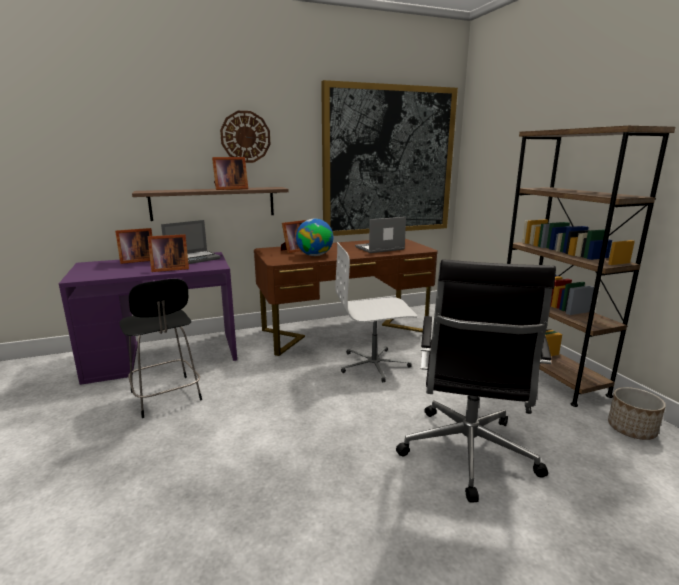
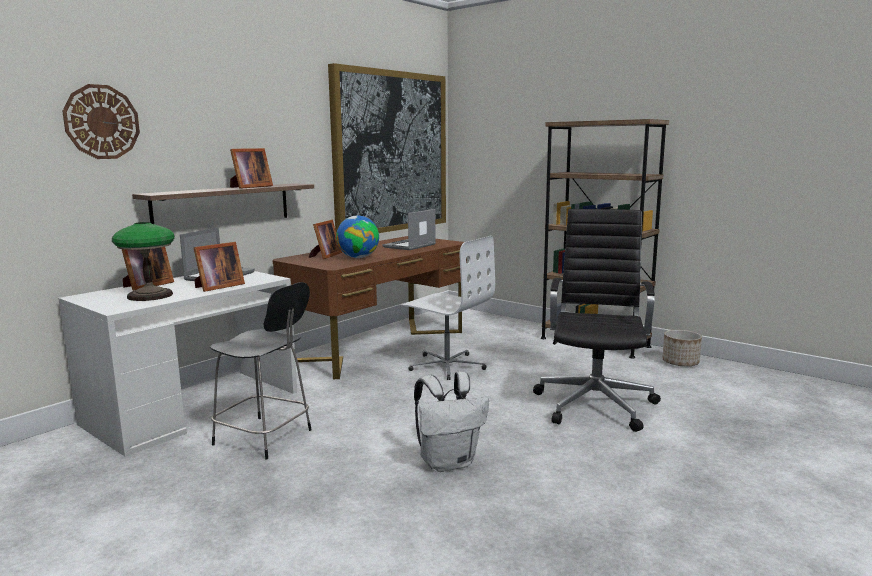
camera: 30 degrees left, 5 degrees down
(117, 270) = (149, 296): none -> table lamp
(163, 355) = (193, 407): purple desk -> white desk
(245, 137) = (256, 125): wall clock -> wall clock (102, 122)
(251, 475) = (448, 462): none -> white backpack
(374, 365) = (447, 365): white office chair -> white office chair turned 105 degrees counterclockwise
(467, 454) = (595, 403): black office chair -> black office chair turned 150 degrees counterclockwise

